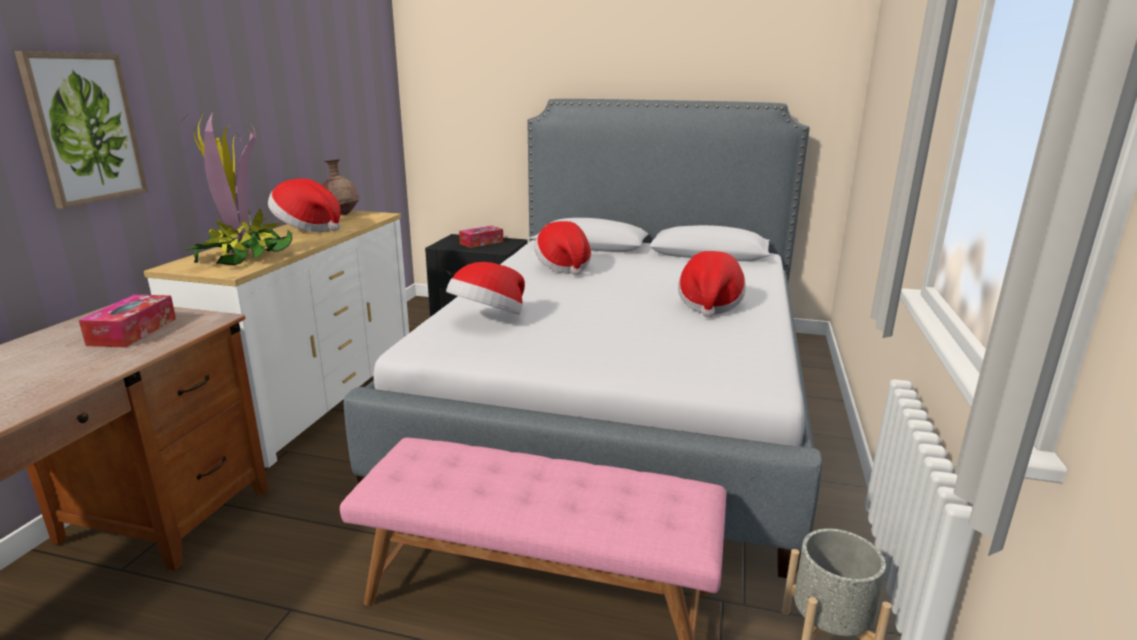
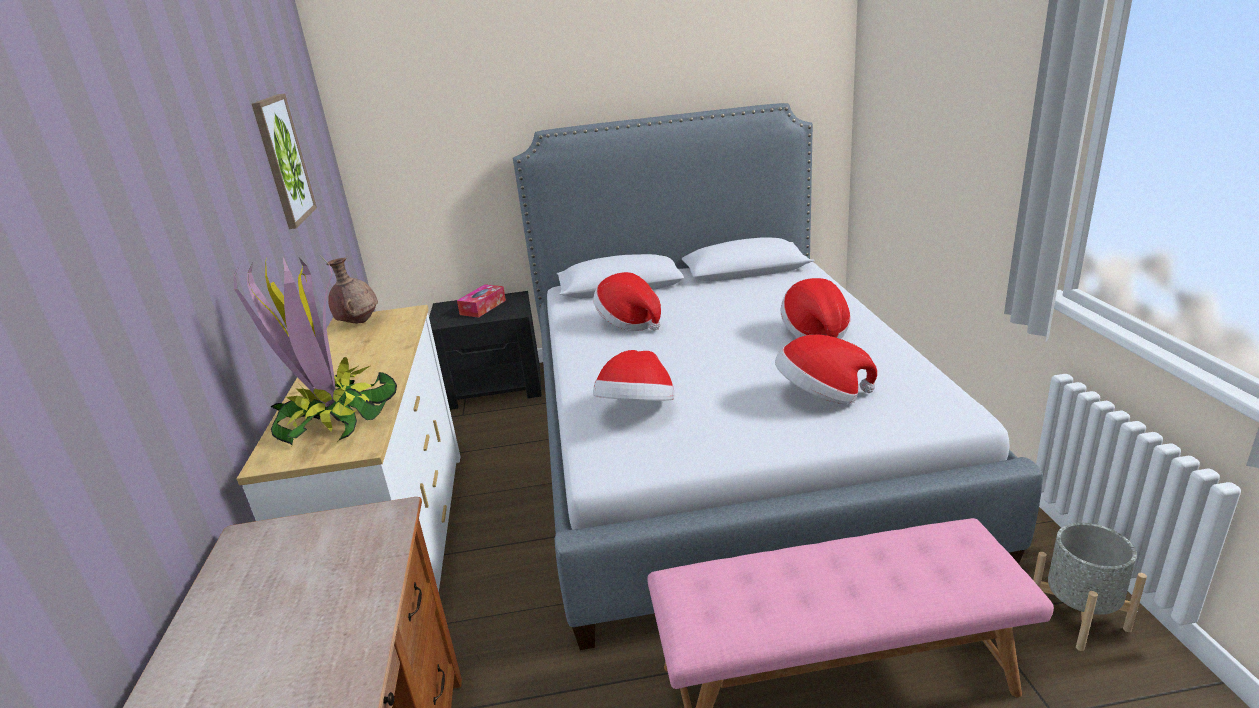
camera: 20 degrees left, 5 degrees up
(84, 128) = (142, 323): picture -> picture (283, 160)
(133, 331) = (316, 565): tissue box -> none
(307, 228) = (349, 355): hat -> hat (821, 396)

